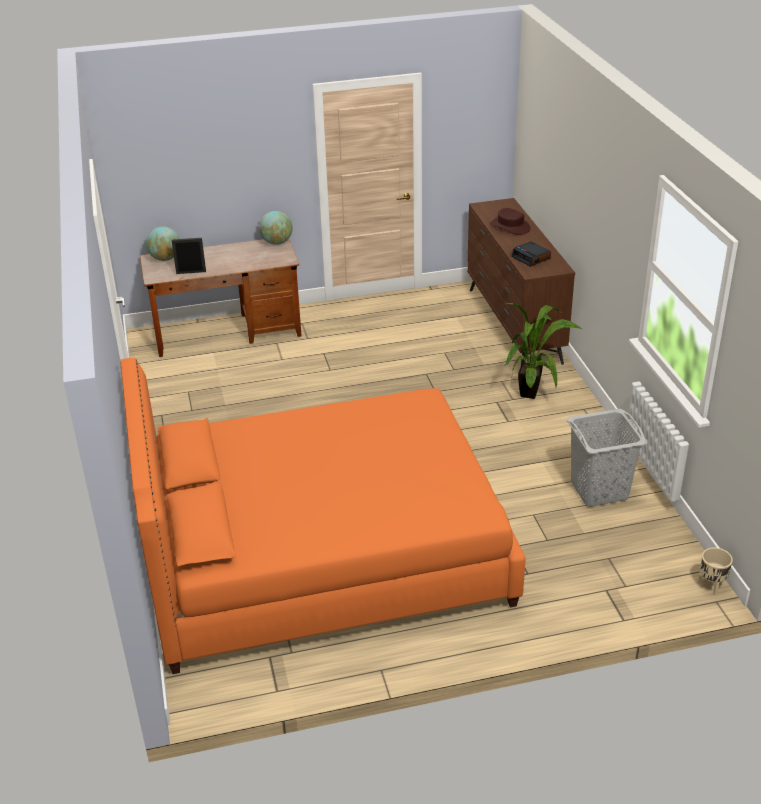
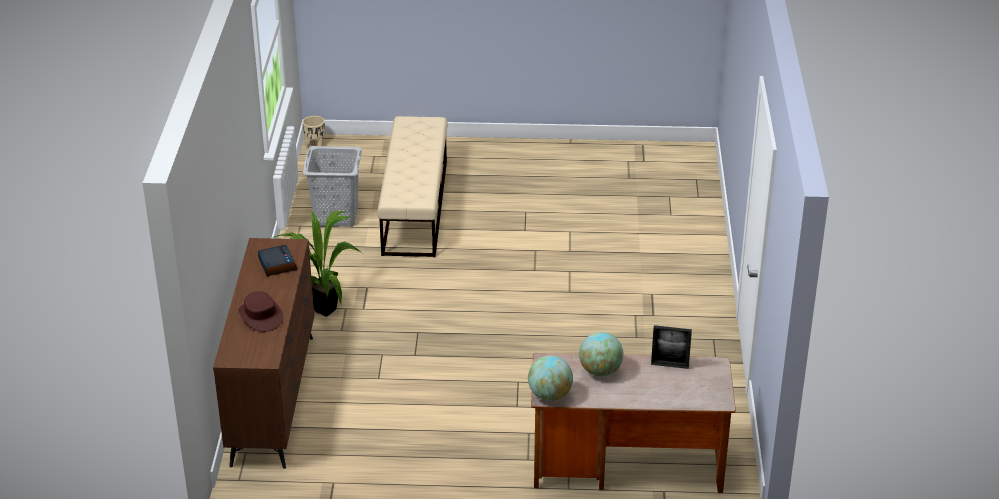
camera: 165 degrees left, 0 degrees up
(165, 258) = (701, 396): globe -> globe (600, 371)
(324, 556) = (586, 211): orange bed -> none
(522, 519) = (415, 207): none -> beige bench

